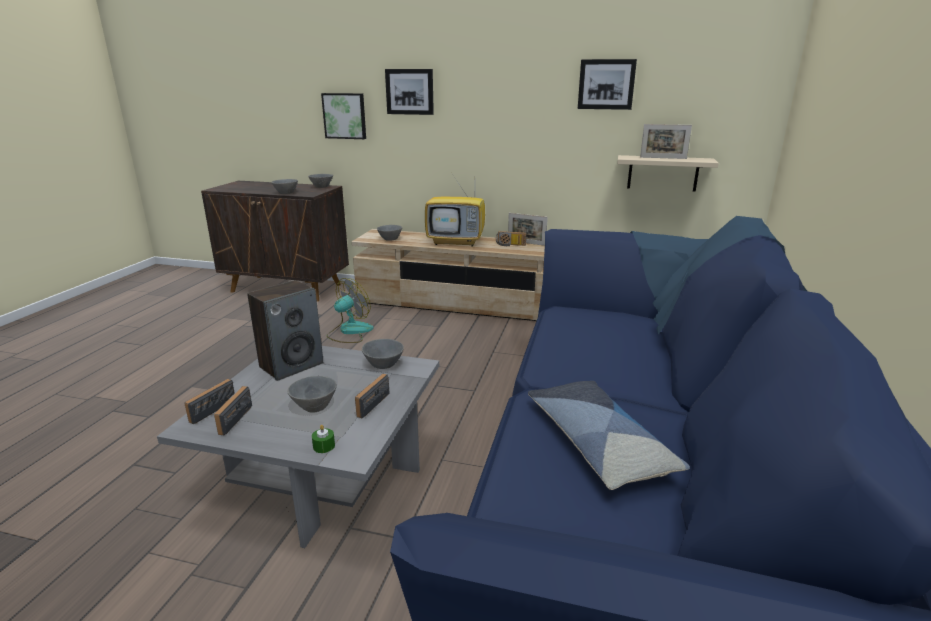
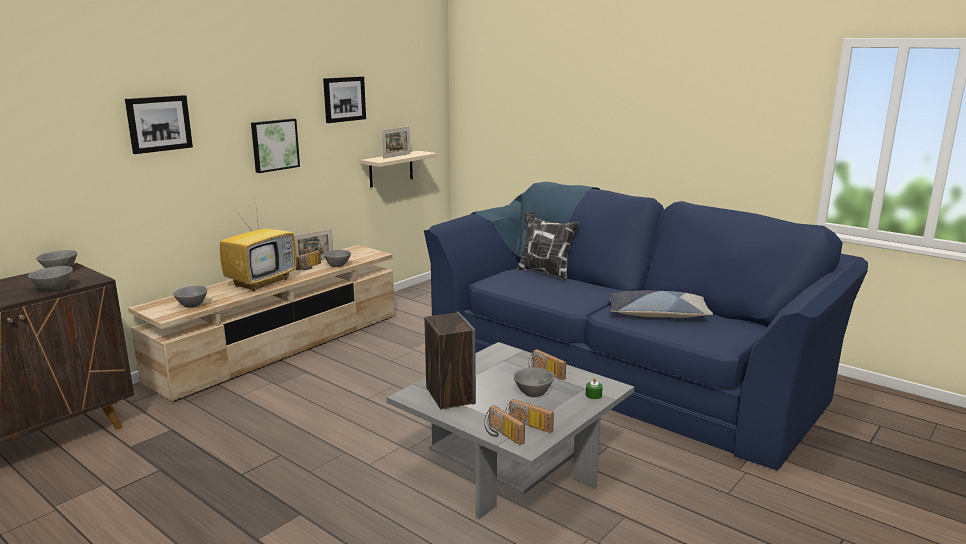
camera: 65 degrees left, 5 degrees down
(345, 116) = (67, 165): picture -> picture (274, 145)
(349, 331) = (249, 419): fan -> none
(383, 365) = (488, 361): grey bowl -> grey bowl (338, 265)
(656, 335) = (544, 272): none -> pillow

